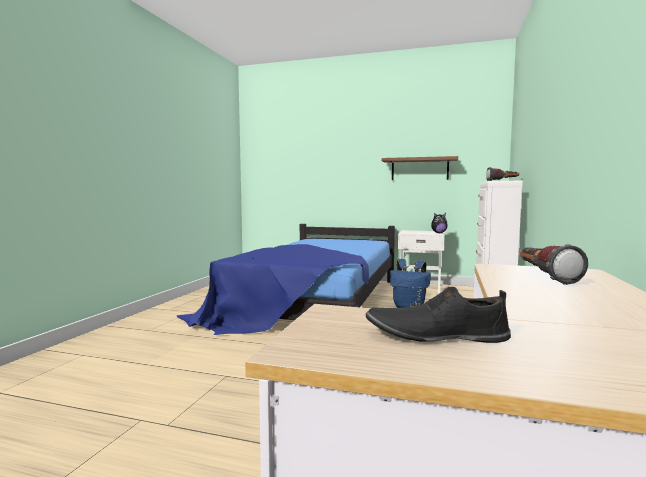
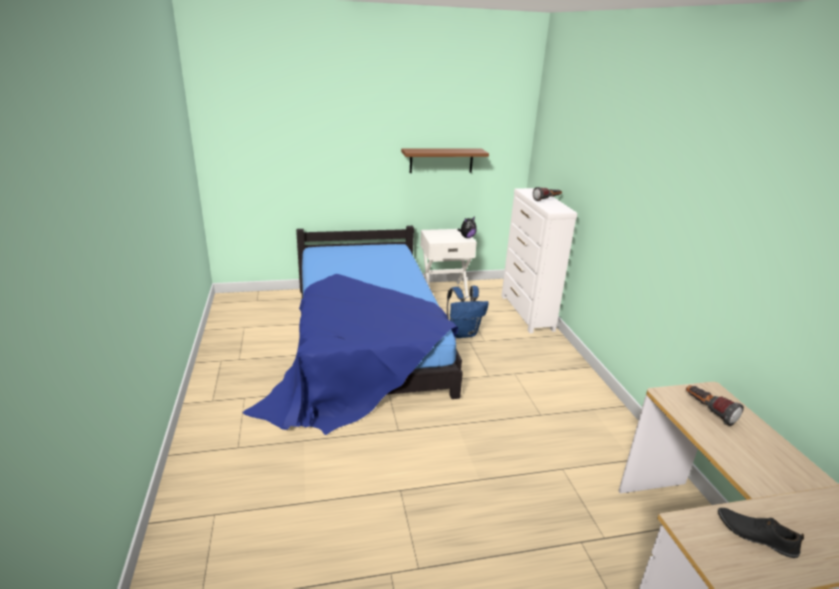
camera: 30 degrees left, 20 degrees up
(436, 335) = (755, 535): black shoe -> black shoe turned 60 degrees clockwise

